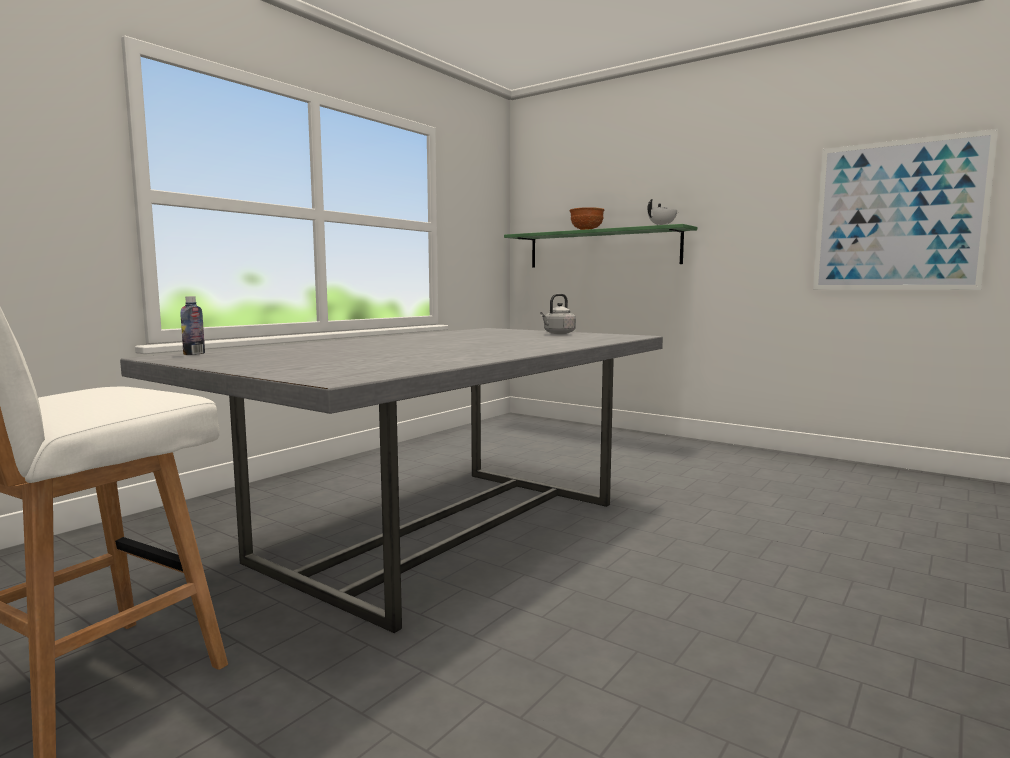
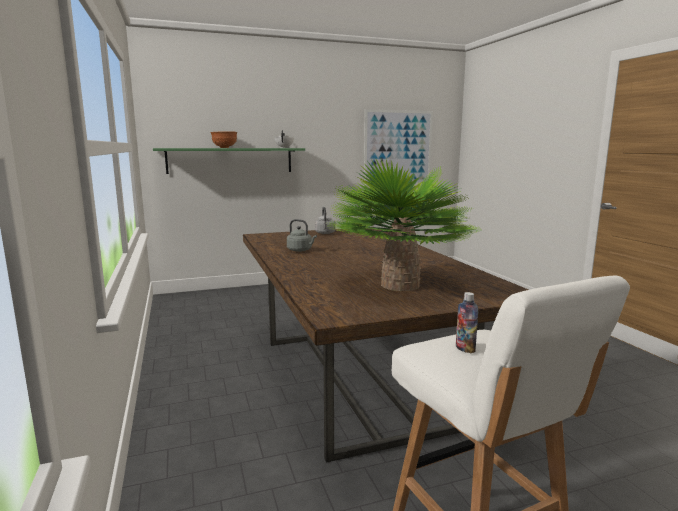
camera: 55 degrees left, 5 degrees up
(194, 354) = (323, 308): bottle -> bottle (465, 349)
(320, 357) = (400, 285): none -> potted plant
(441, 337) = (301, 250): none -> grey kettle
(443, 532) = (355, 380): grey dining table -> brown dining table

